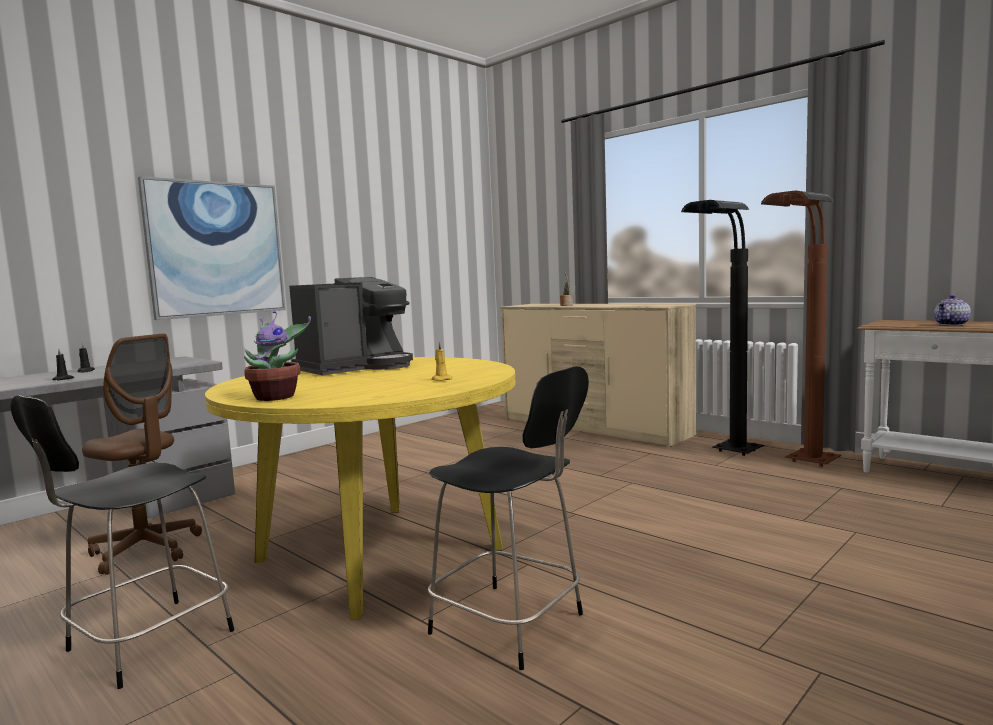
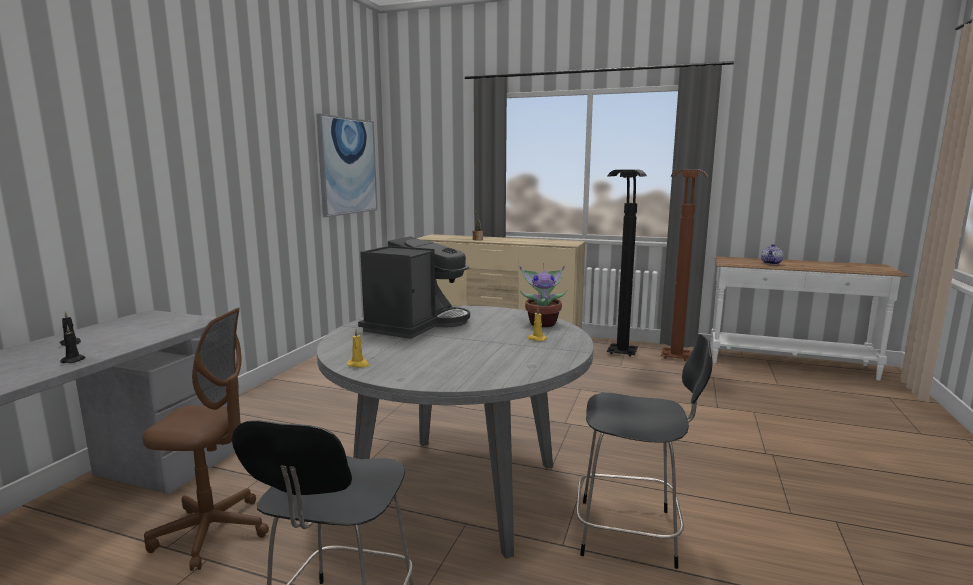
camera: 25 degrees left, 5 degrees up
(216, 249) = (172, 191): picture -> picture (348, 166)
(234, 388) = (359, 365): none -> yellow candle
(277, 397) = (436, 374): potted plant -> potted plant (543, 323)
(379, 554) = (458, 489): yellow dining table -> grey dining table

